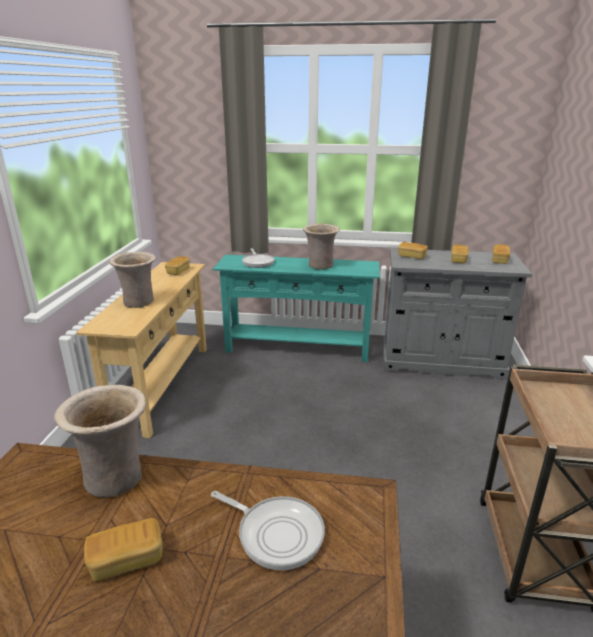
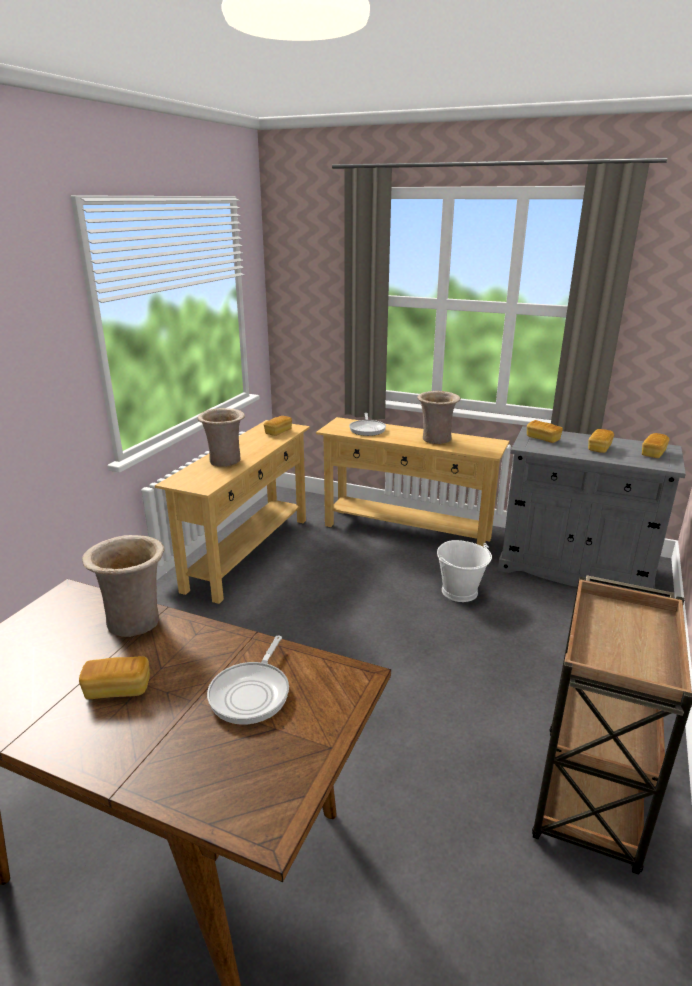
camera: 15 degrees right, 0 degrees up
(276, 533) = (252, 693): frying pan -> frying pan turned 60 degrees clockwise
(297, 348) = (406, 531): turquoise console table -> beige console table
(361, 393) = (460, 591): none -> white bucket

